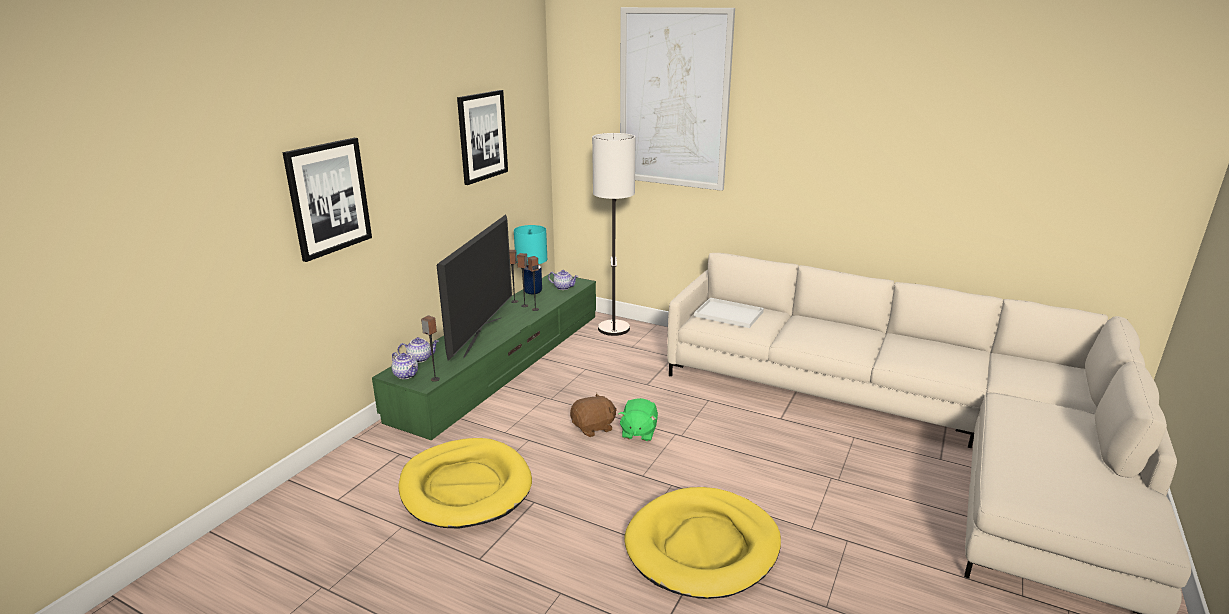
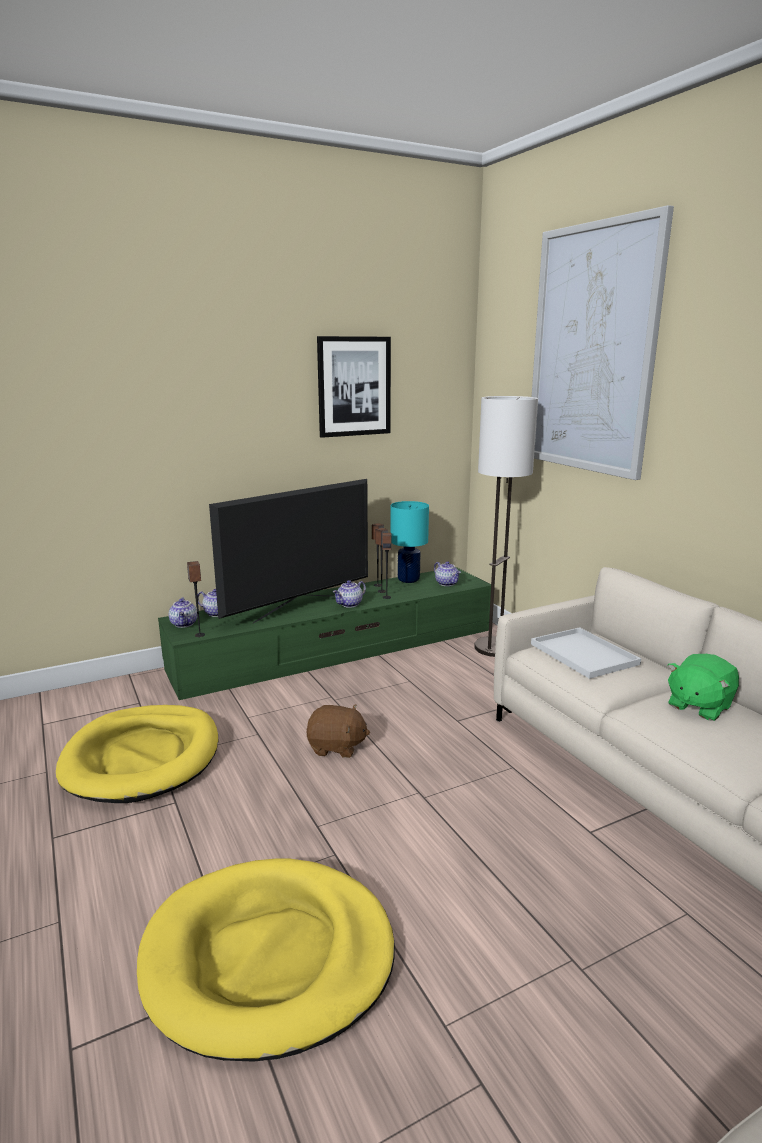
camera: 35 degrees right, 5 degrees down
(328, 198) = (118, 417): picture -> none
(516, 322) = (350, 604): none -> teapot
(638, 432) = (378, 772): green plush toy -> green plush toy (698, 706)

